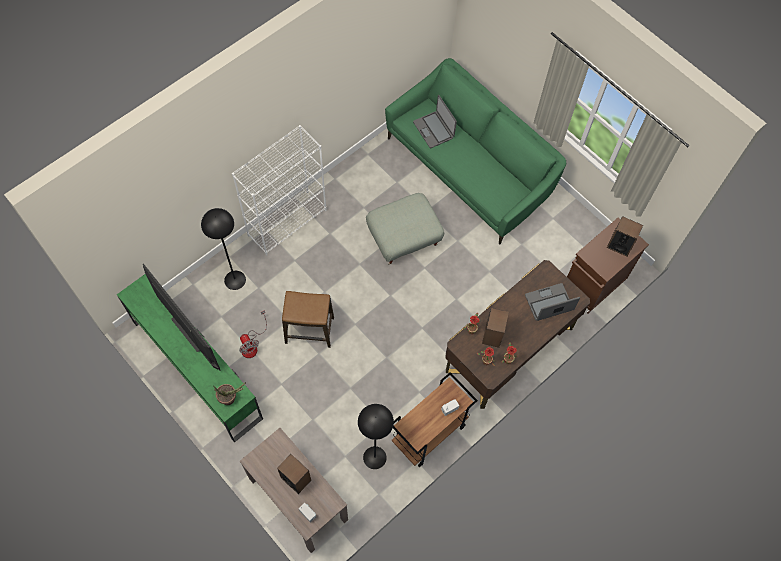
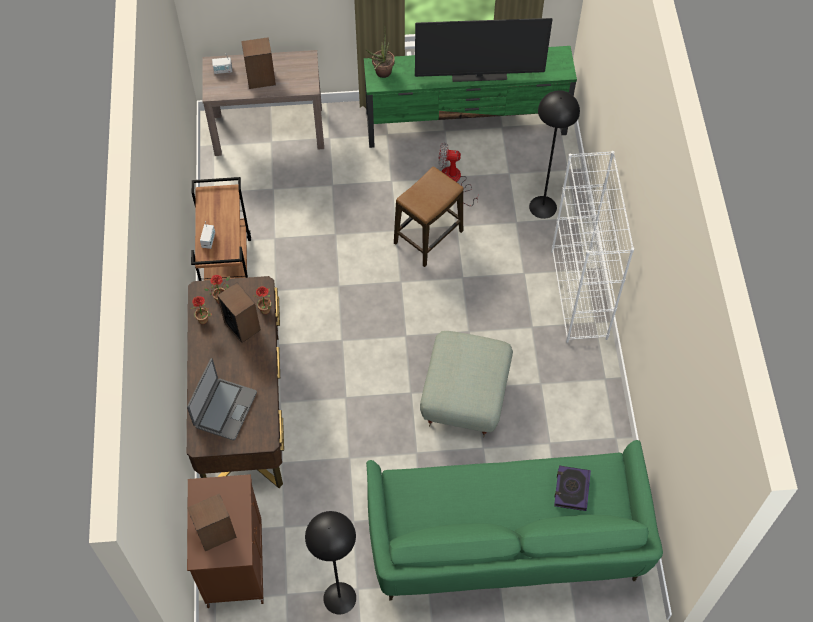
camera: 130 degrees right, 5 degrees down
(375, 457) = (249, 210): black floor lamp -> black floor lamp (339, 598)
(434, 130) = (571, 489): laptop -> book

